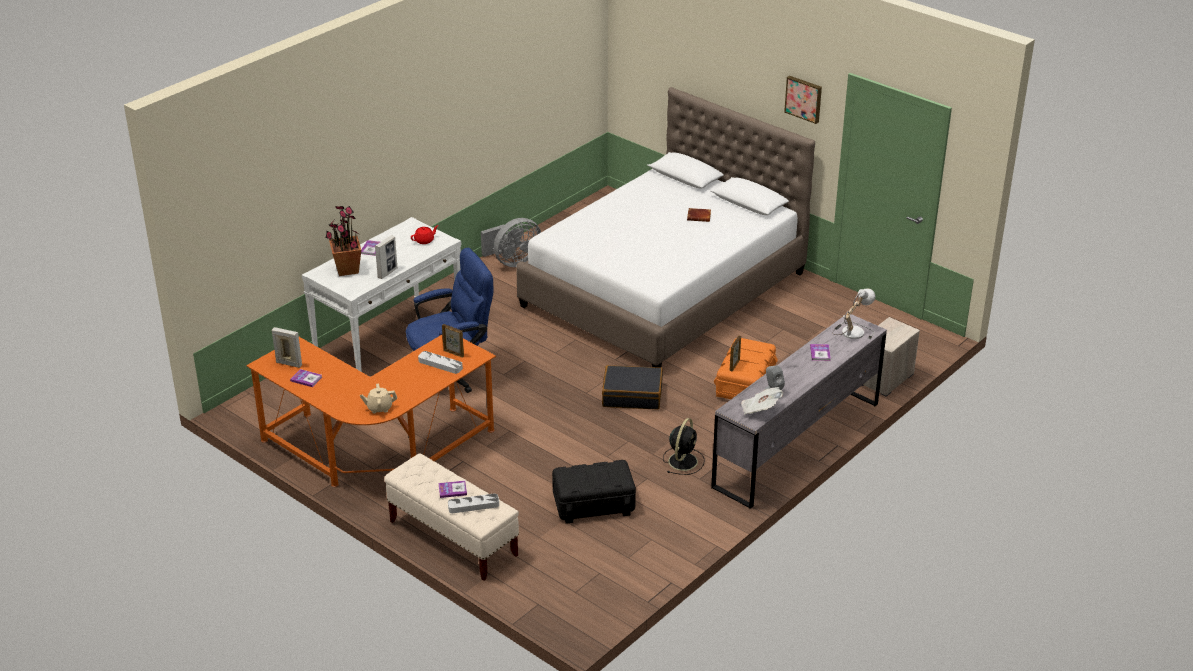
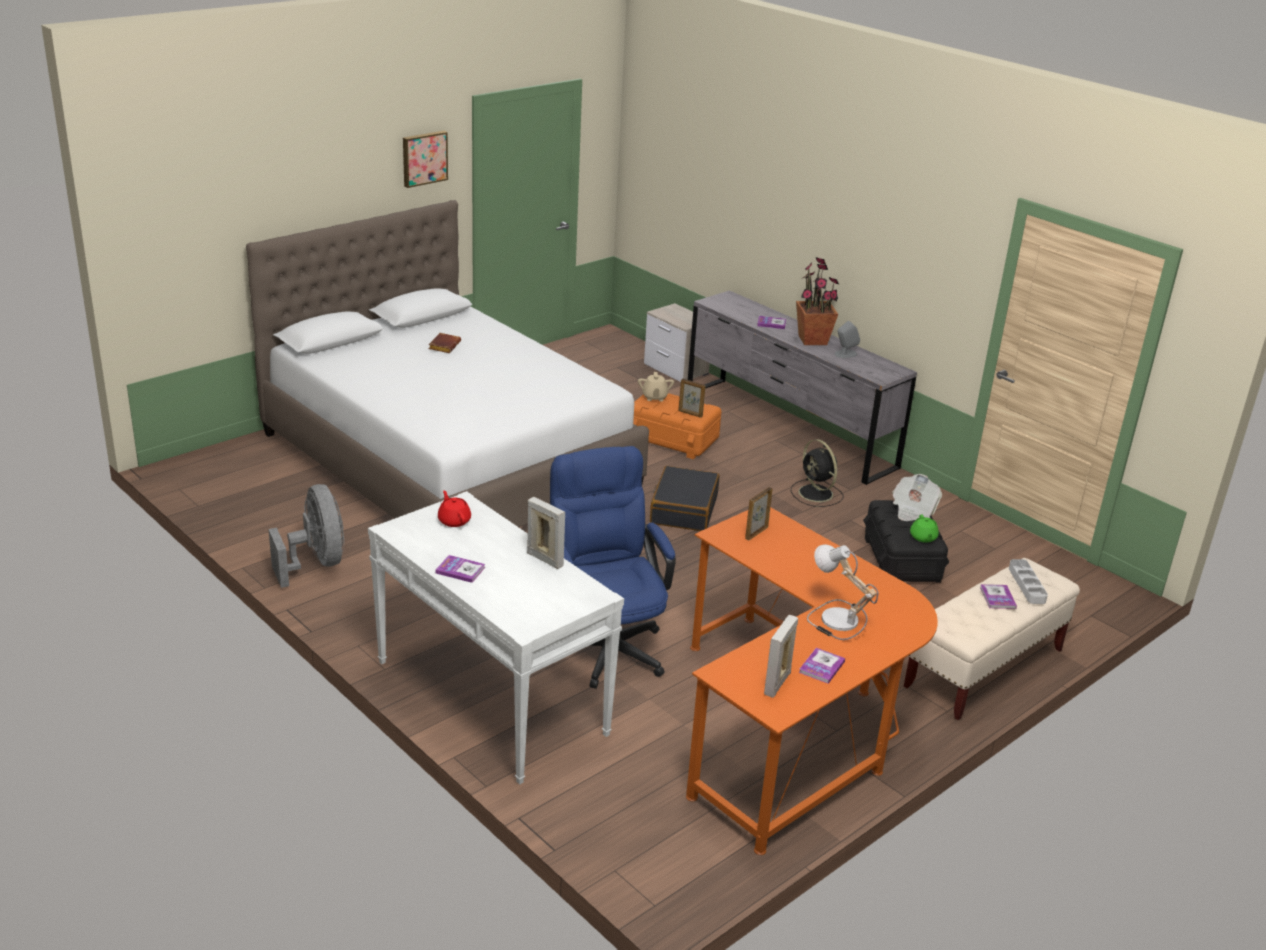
camera: 85 degrees left, 5 degrees down
(347, 269) = (522, 597): potted plant -> potted plant (813, 340)
(379, 408) = (896, 602): beige teapot -> beige teapot (654, 397)
(440, 364) = (784, 545): grey tray -> none
(571, 482) = (923, 538): none -> green teapot
(683, 460) = (816, 494): black fan -> black fan turned 150 degrees counterclockwise
(760, 409) = (877, 364): newspaper -> newspaper (913, 510)
(851, 331) = (731, 304): table lamp -> table lamp (835, 620)

